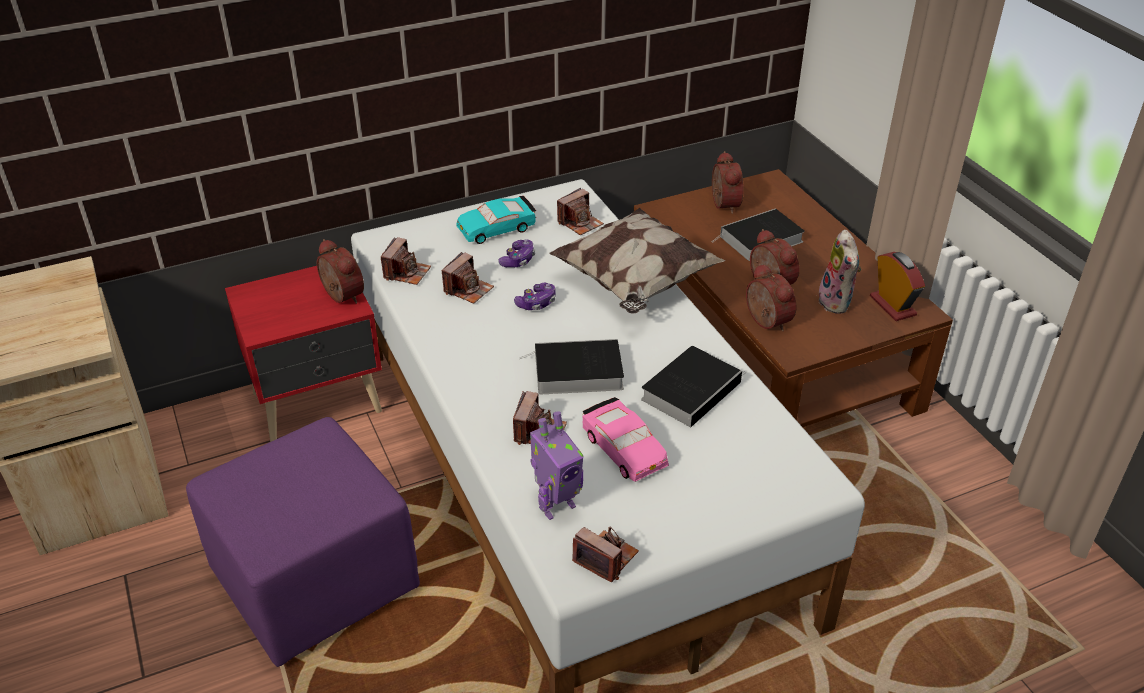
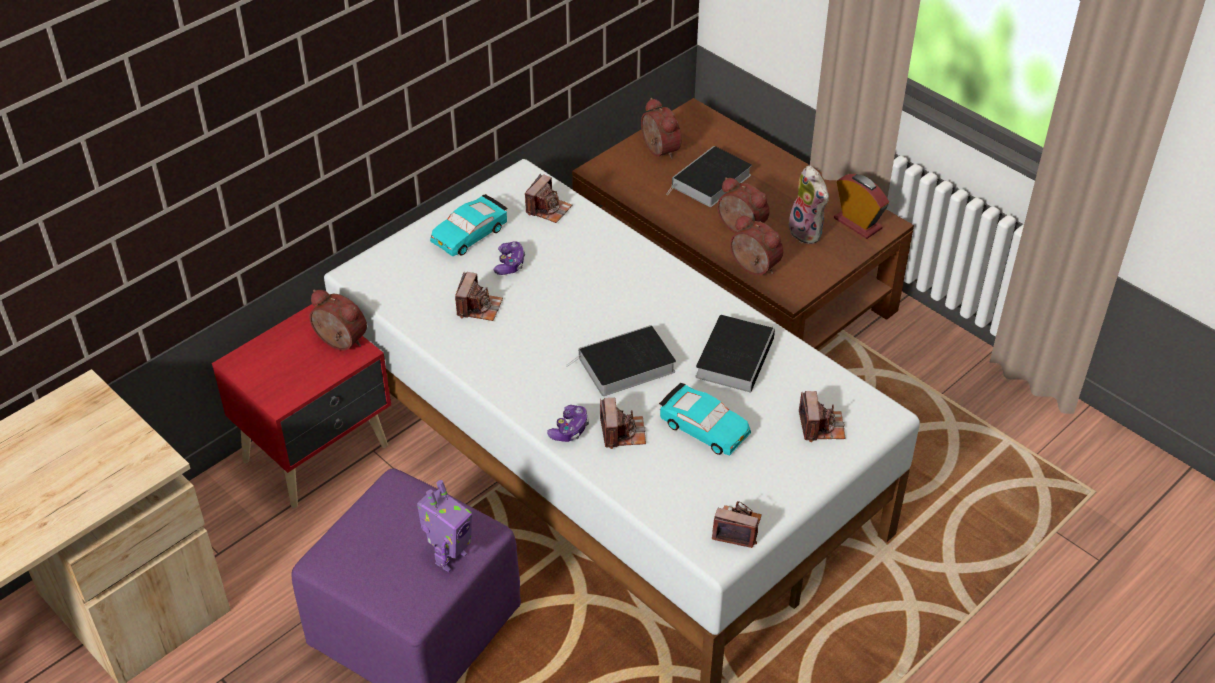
camera: 20 degrees left, 5 degrees up
(406, 273) = (408, 304): camera -> camera (821, 426)
(537, 303) = (552, 305): game controller -> game controller (569, 429)
(556, 505) = (672, 495): toy robot -> toy robot (449, 557)
(624, 449) = (704, 427): pink toy car -> turquoise toy car
(635, 283) = (632, 262): pillow -> none

